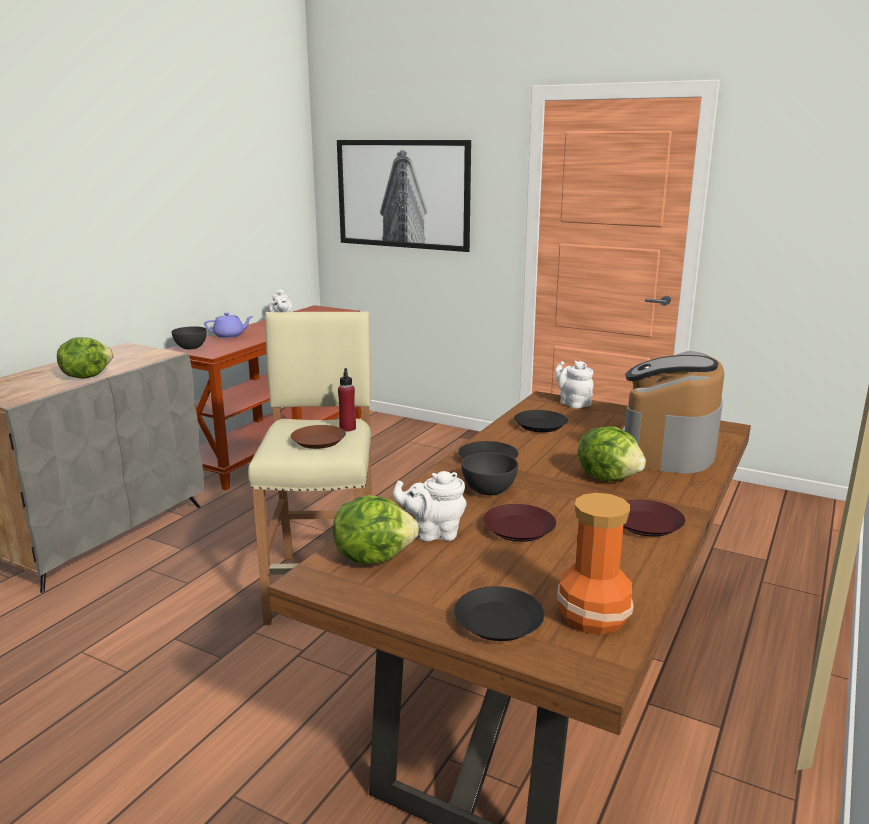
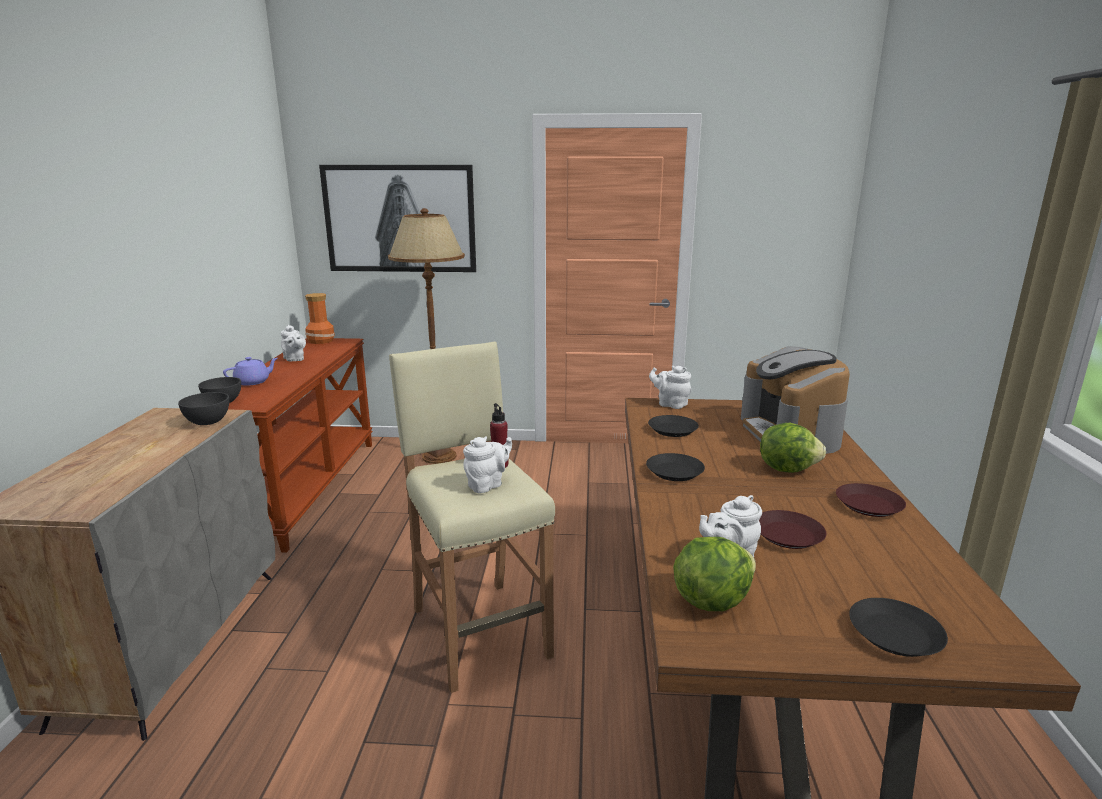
camera: 25 degrees left, 0 degrees up
(86, 376) = (153, 458): lettuce -> none
(318, 441) = (487, 485): brown plate -> white teapot
(412, 437) = (438, 456): none -> brown floor lamp
(489, 491) = (716, 503): grey bowl -> grey bowl (208, 422)
(591, 616) = (948, 605): vase -> vase (320, 341)

